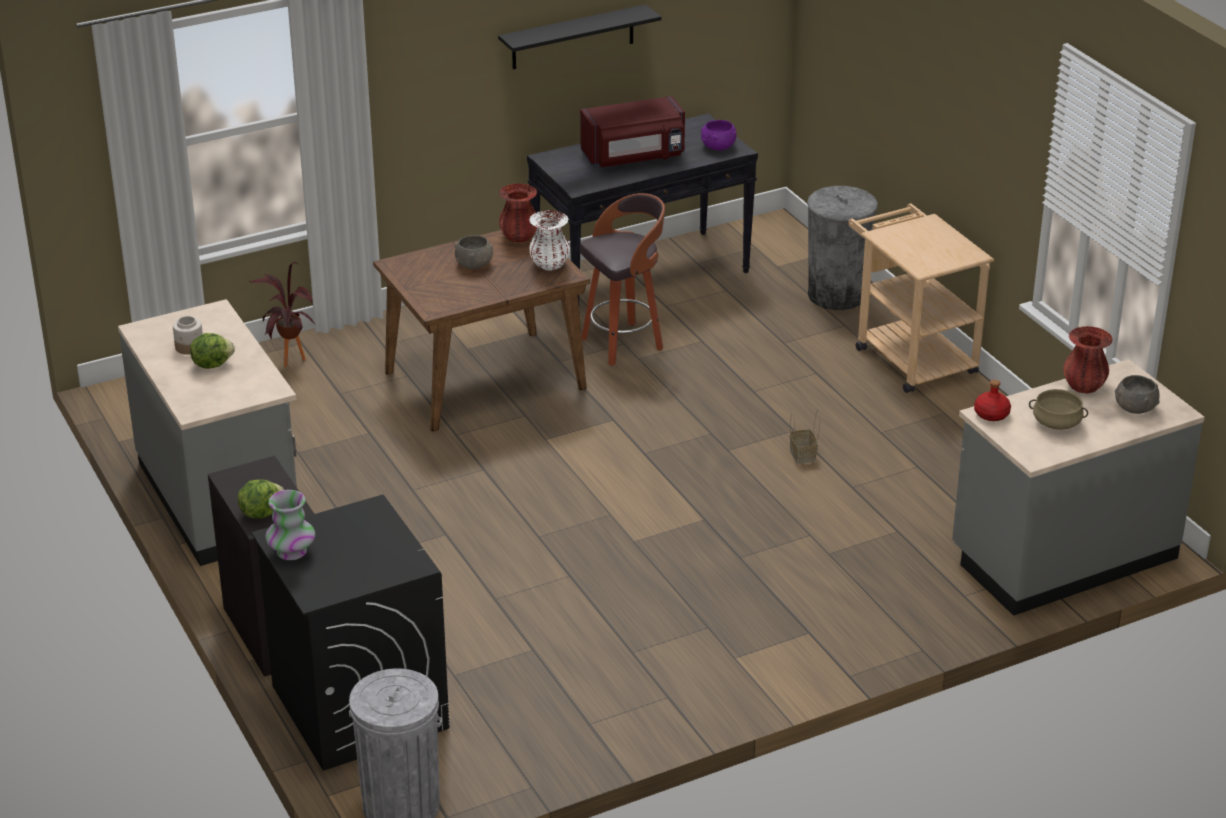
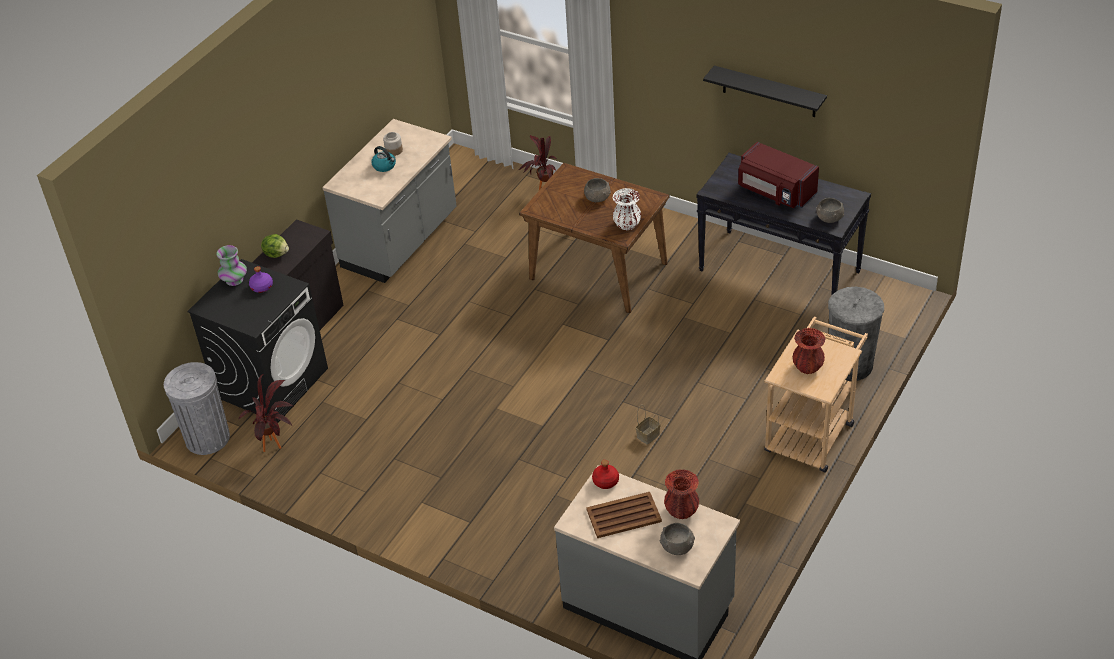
camera: 60 degrees right, 10 degrees up
(212, 364) = (385, 166): lettuce -> kettle
(339, 533) = (262, 287): none -> purple bottle
(494, 745) = (277, 446): none -> potted plant
(519, 237) = (646, 198): red vase -> red vase (807, 367)
(624, 343) = (693, 303): stool -> none
(718, 147) = (829, 218): purple bowl -> grey bowl
(1056, 423) = (623, 515): beige cooking pot -> brown tray

